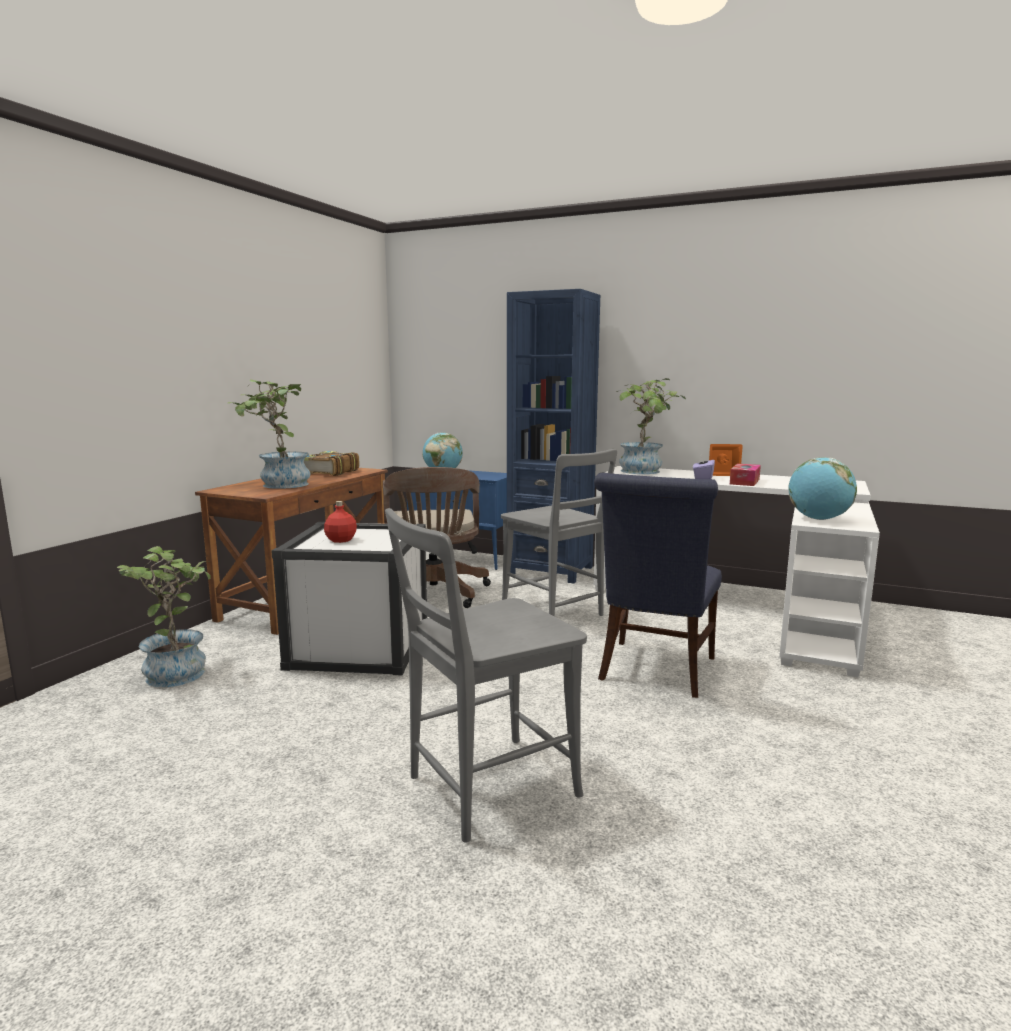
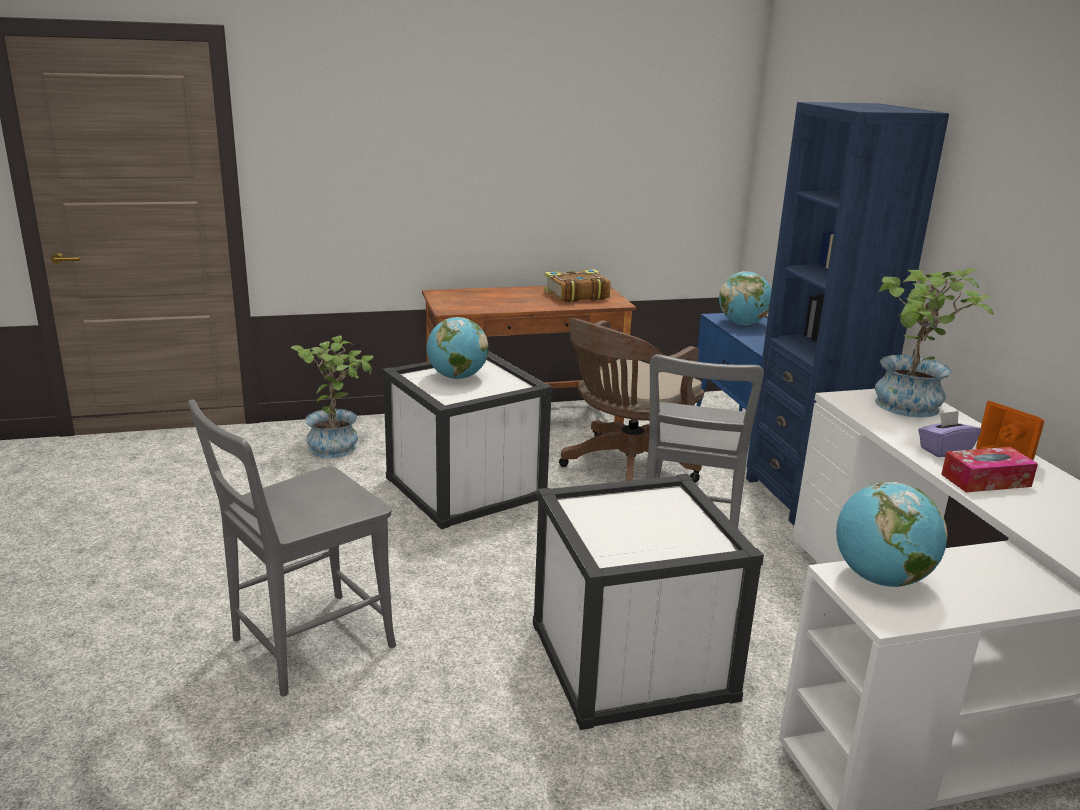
camera: 50 degrees right, 10 degrees up
(278, 485) = (490, 300): potted plant -> none
(340, 540) = (457, 377): red bottle -> globe
(484, 788) = (304, 646): grey chair -> grey chair turned 60 degrees counterclockwise
(655, 671) = (630, 660): blue chair -> white storage box

